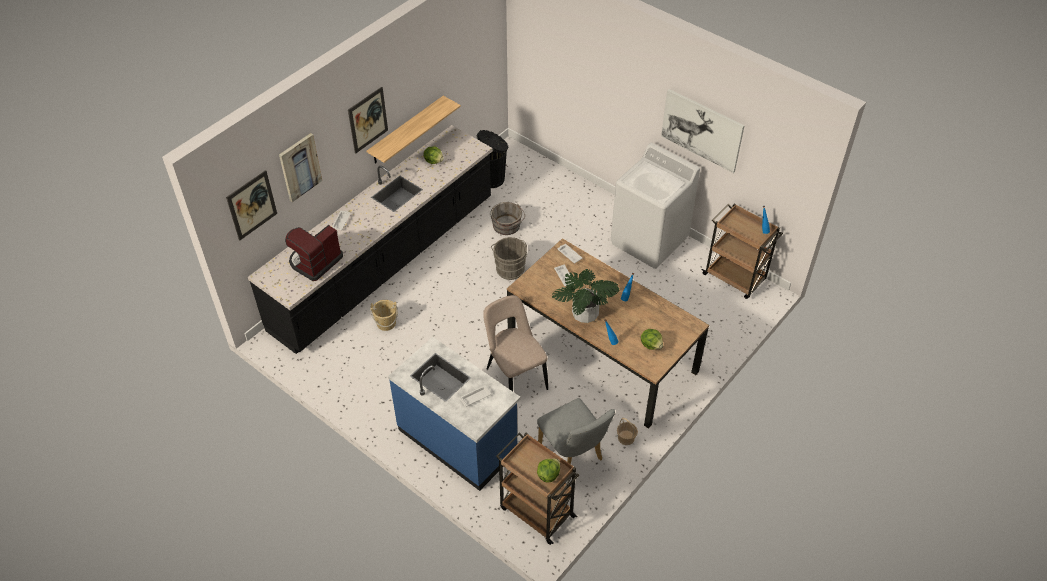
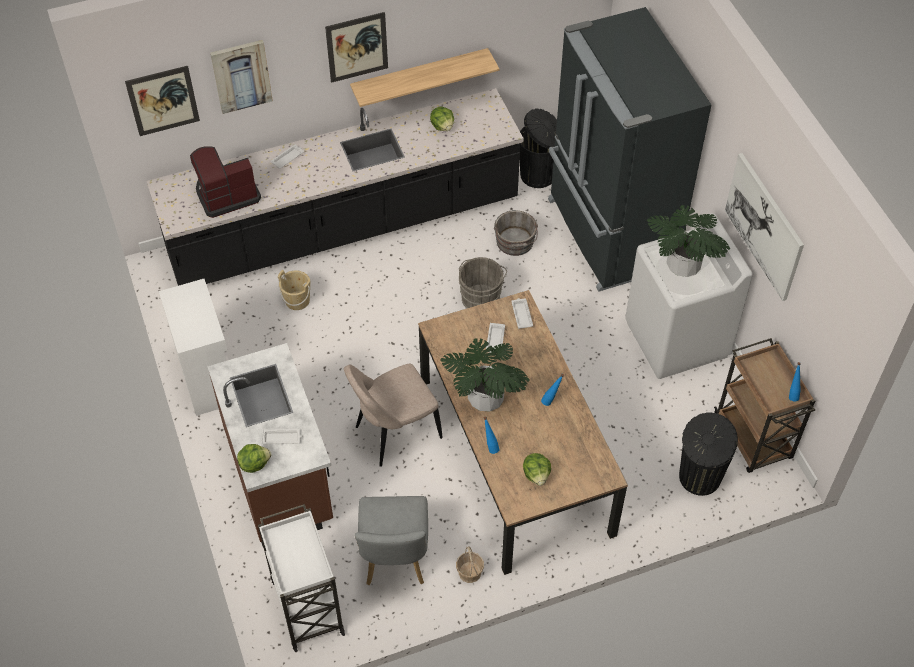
camera: 30 degrees right, 5 degrees up
(359, 401) = (208, 378): none -> white cabinet
(458, 440) = (281, 476): blue counter -> brown counter
(515, 377) = (394, 434): beige chair -> beige chair turned 120 degrees counterclockwise
(536, 511) = (306, 604): brown cart -> white cart
(548, 475) = (301, 571): lettuce -> lettuce (254, 464)
(563, 197) = (609, 234): none -> black fridge
(652, 181) = (683, 265): none -> potted plant
(721, 315) = (699, 478): none -> black trash can

